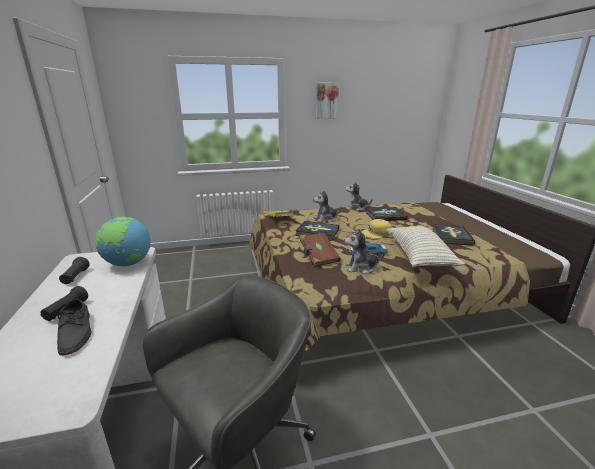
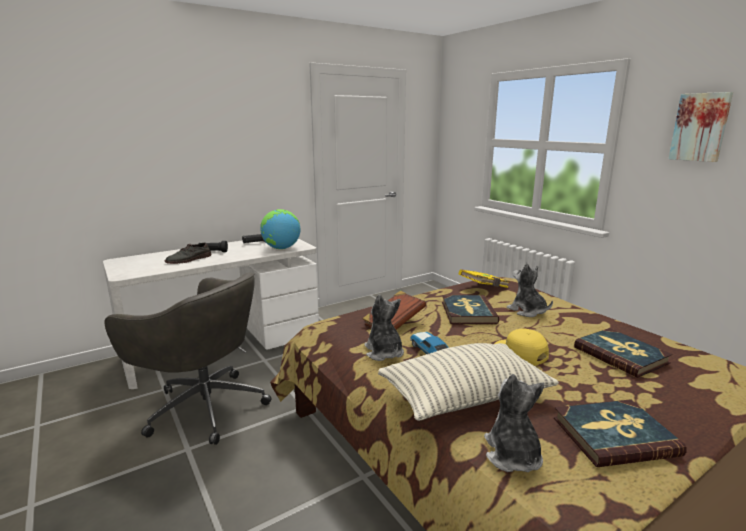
camera: 70 degrees right, 5 degrees down
(356, 208) = (620, 327): plush toy -> plush toy (512, 455)

